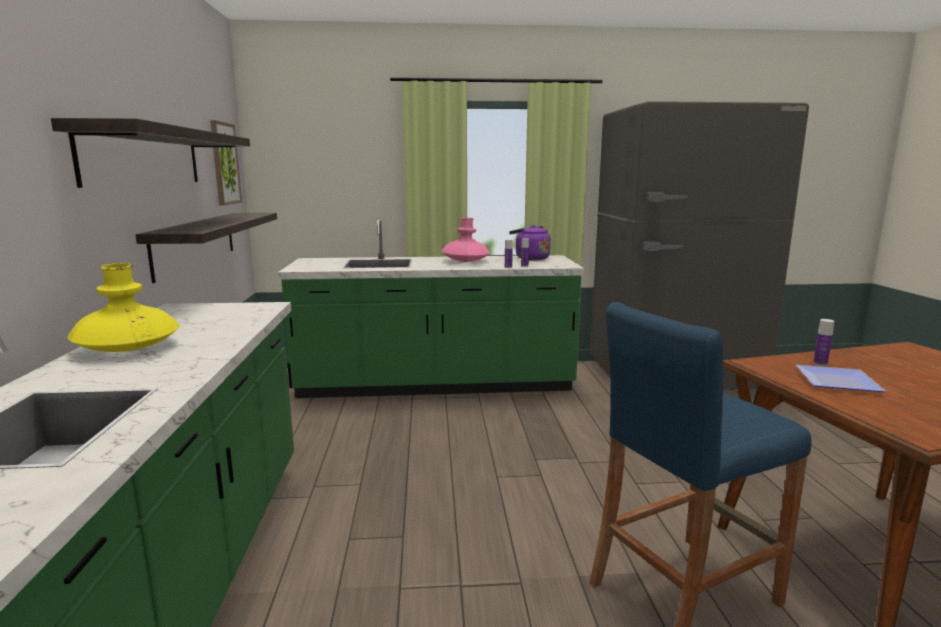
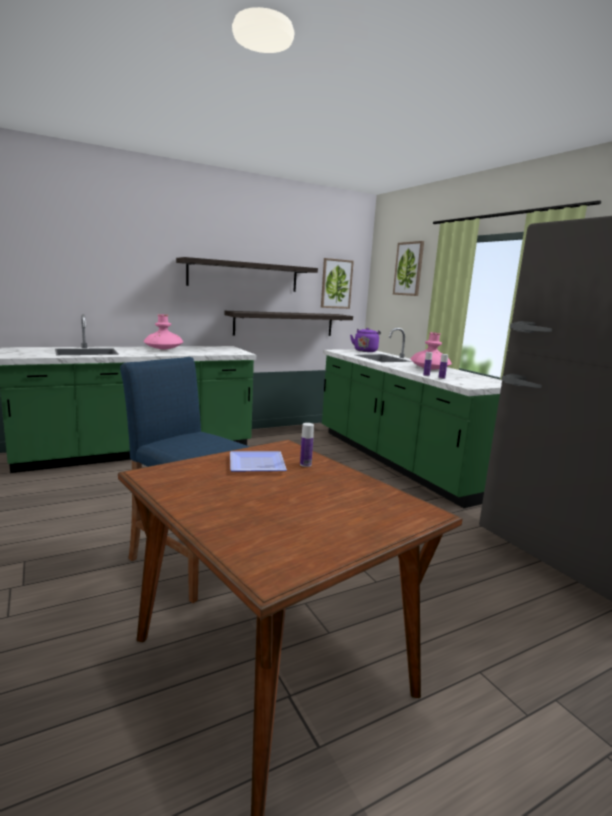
camera: 65 degrees right, 0 degrees up
(128, 348) = (163, 349): yellow vase -> pink vase
(337, 138) = (409, 269): none -> picture
(530, 258) = (481, 379): purple kettle -> purple kettle (365, 351)

